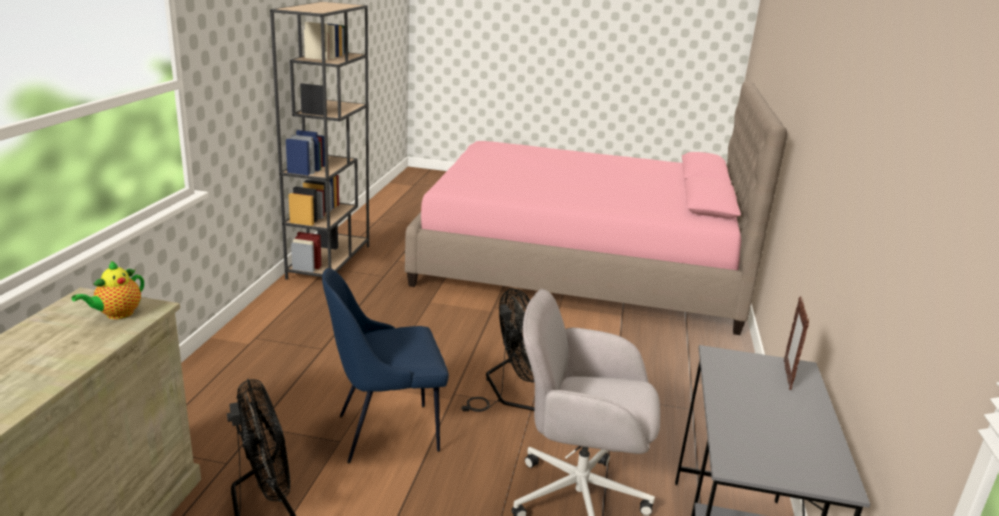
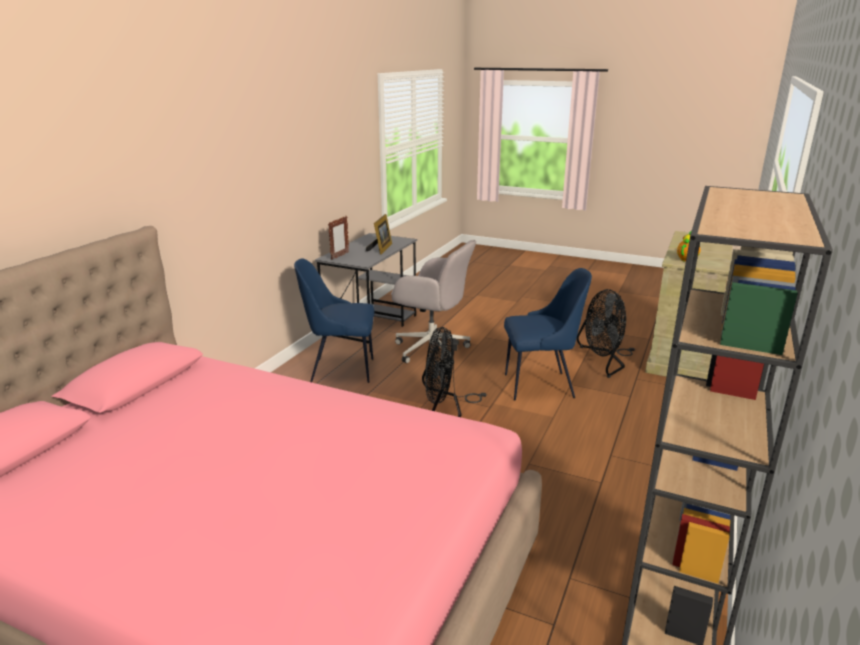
camera: 165 degrees left, 0 degrees up
(681, 435) = (342, 371): none -> blue chair
(743, 411) = (381, 249): none -> picture frame

